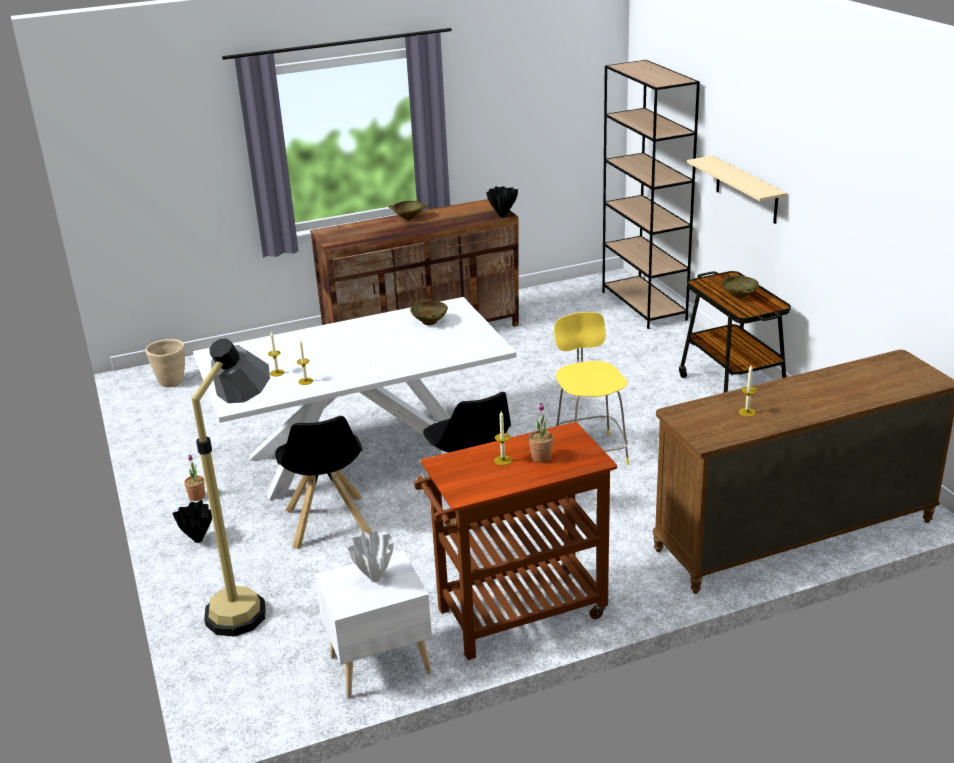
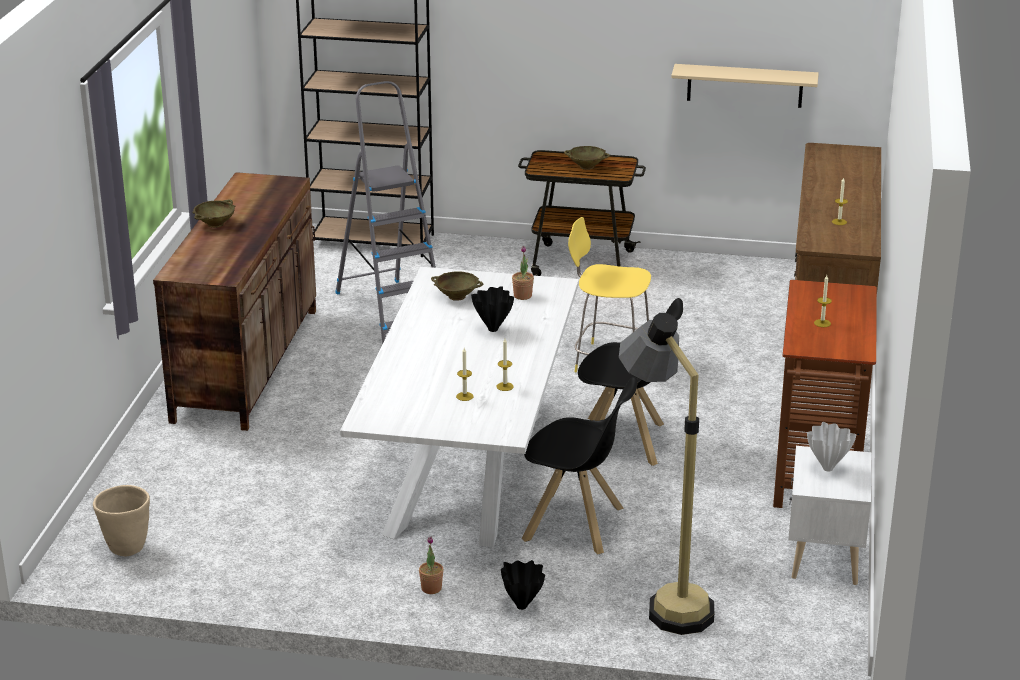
camera: 60 degrees left, 0 degrees up
(502, 216) = (296, 183): black vase -> black vase (492, 330)
(541, 457) = (834, 308): potted plant -> potted plant (522, 296)
(546, 351) = (392, 316): none -> grey step ladder
(746, 190) = (523, 65): beige shelf -> beige shelf (745, 85)

